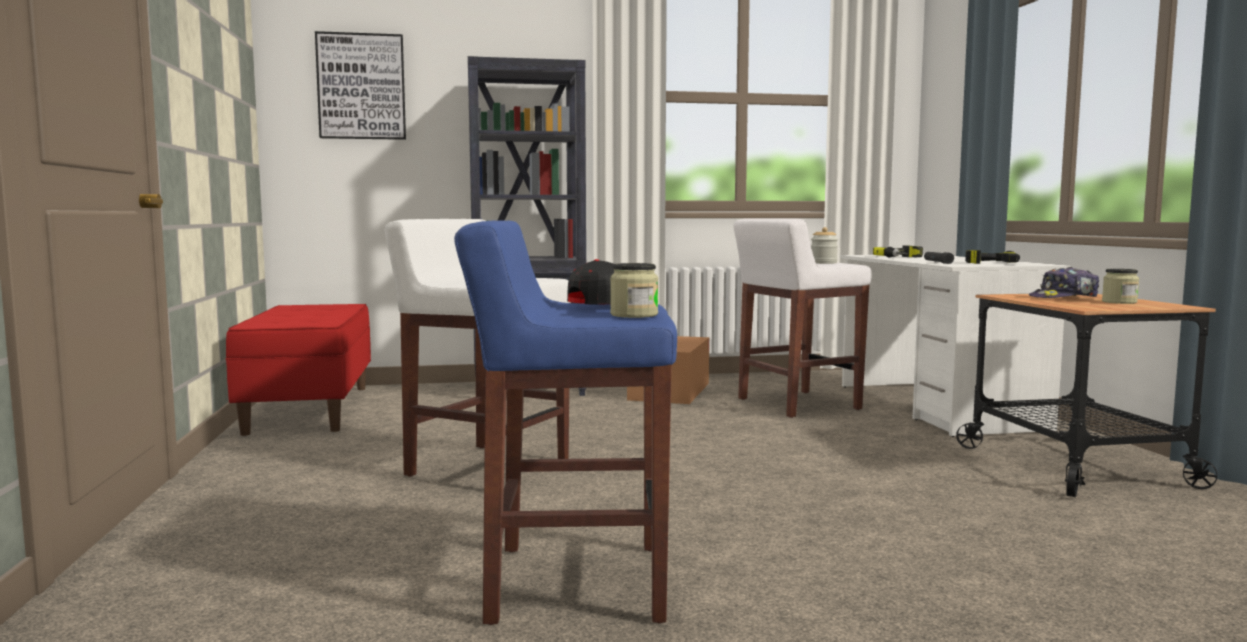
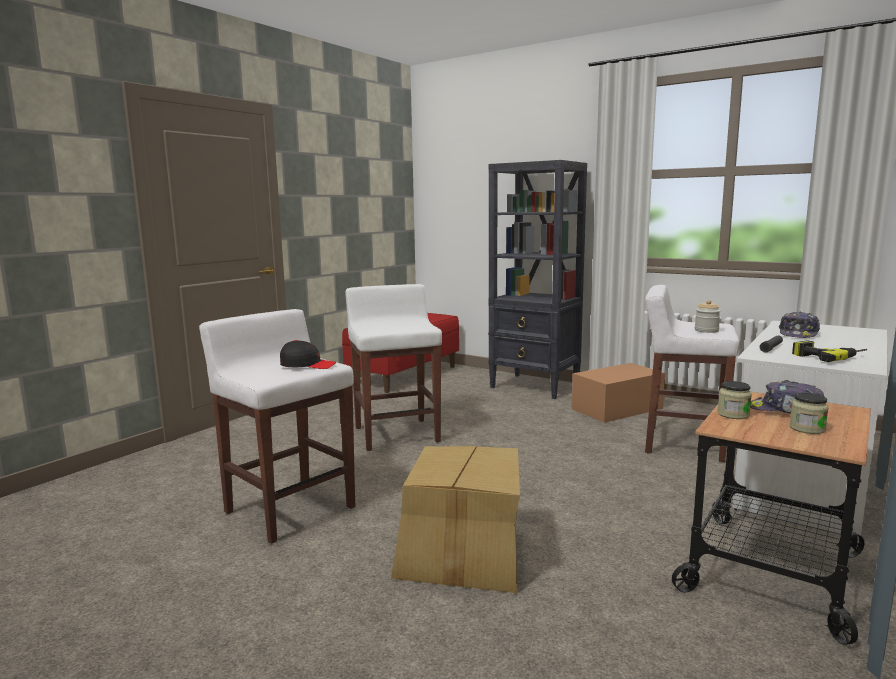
camera: 45 degrees right, 5 degrees up
(361, 87) = (462, 180): picture -> none
(573, 582) = (289, 509): blue stool -> white stool
(634, 315) = (271, 377): jar -> jar (733, 414)
(880, 540) = (462, 554): none -> cardboard box
(904, 257) = (798, 334): power drill -> cap

